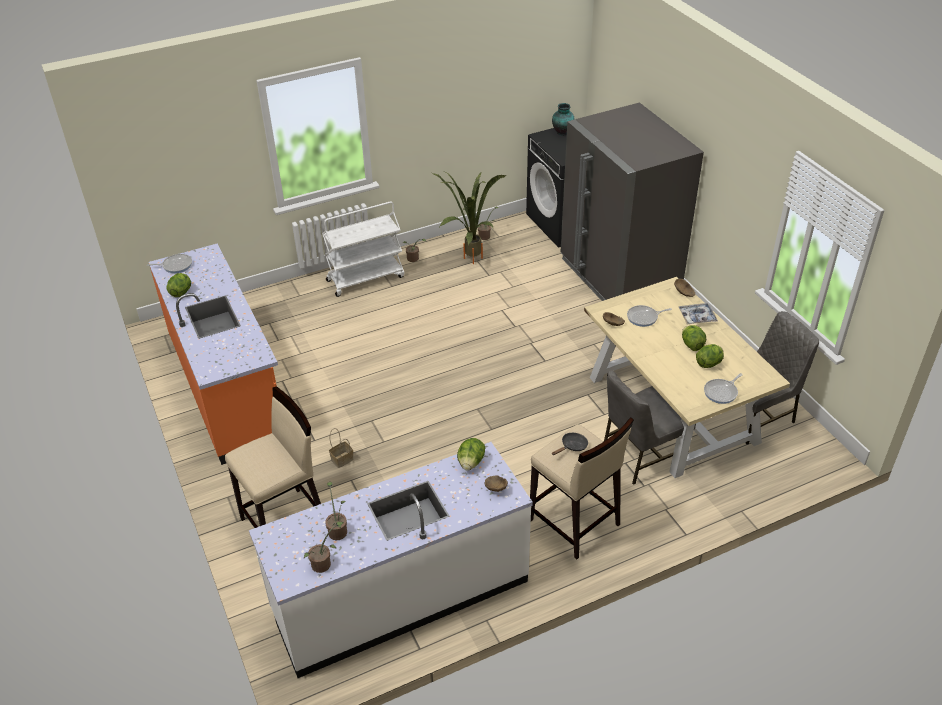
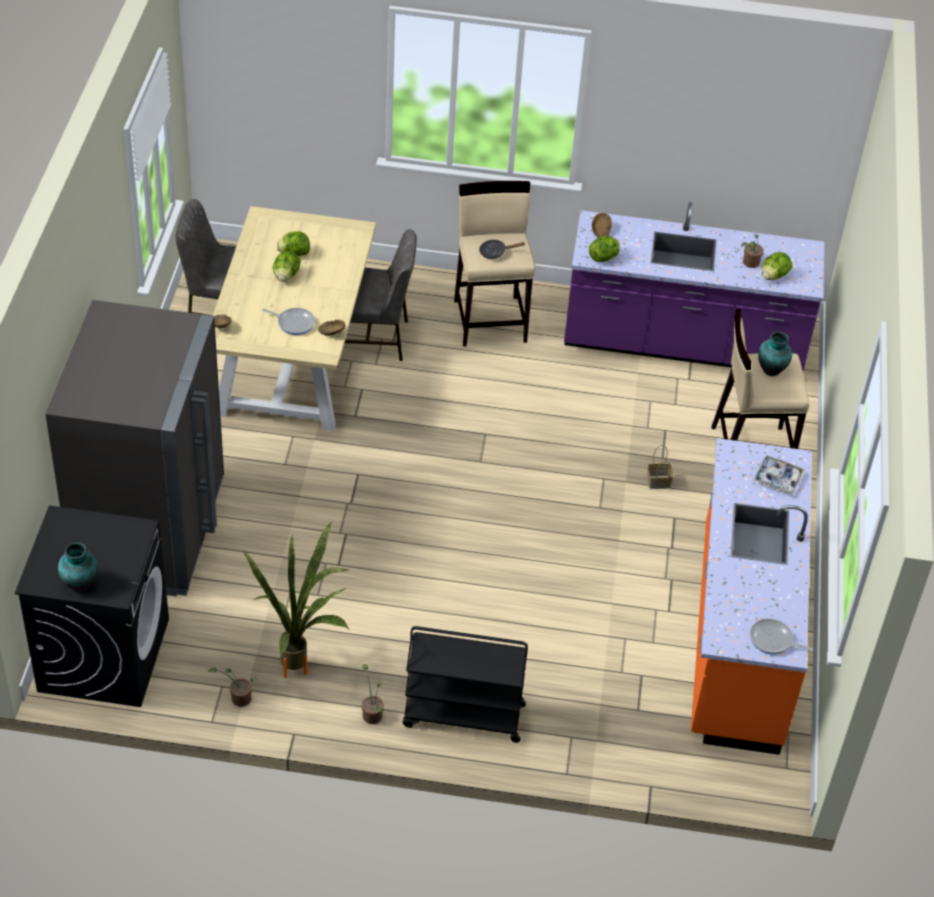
camera: 150 degrees left, 5 degrees up
(181, 292) = (782, 589): lettuce -> lettuce (773, 276)
(269, 463) = (772, 369): none -> vase
(324, 563) = (774, 247): potted plant -> none
(366, 278) = (462, 716): white cart -> black cart
(400, 595) = (683, 344): white counter -> purple counter
(697, 317) = (243, 297): tray -> tray (777, 479)
(722, 392) = (317, 228): frying pan -> none

